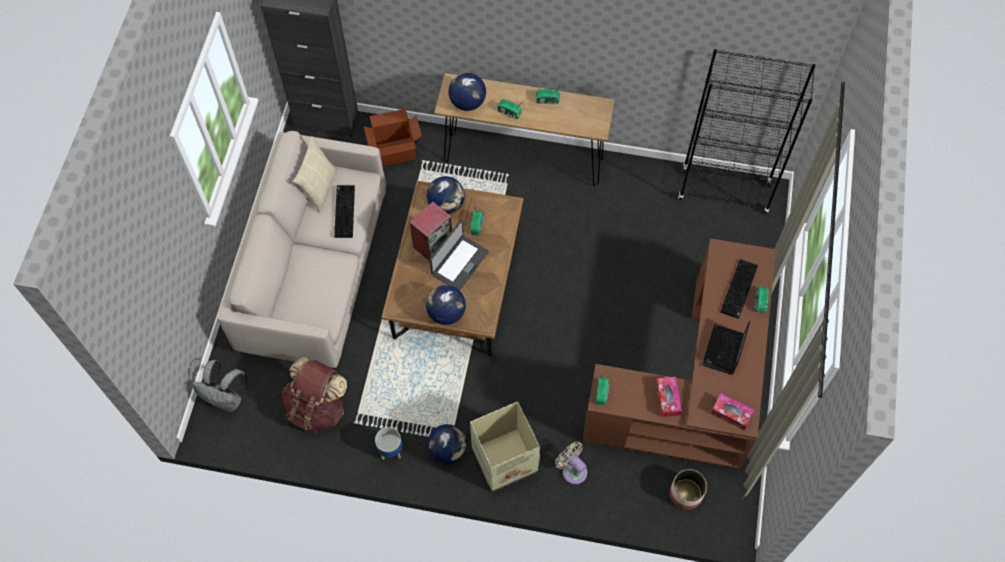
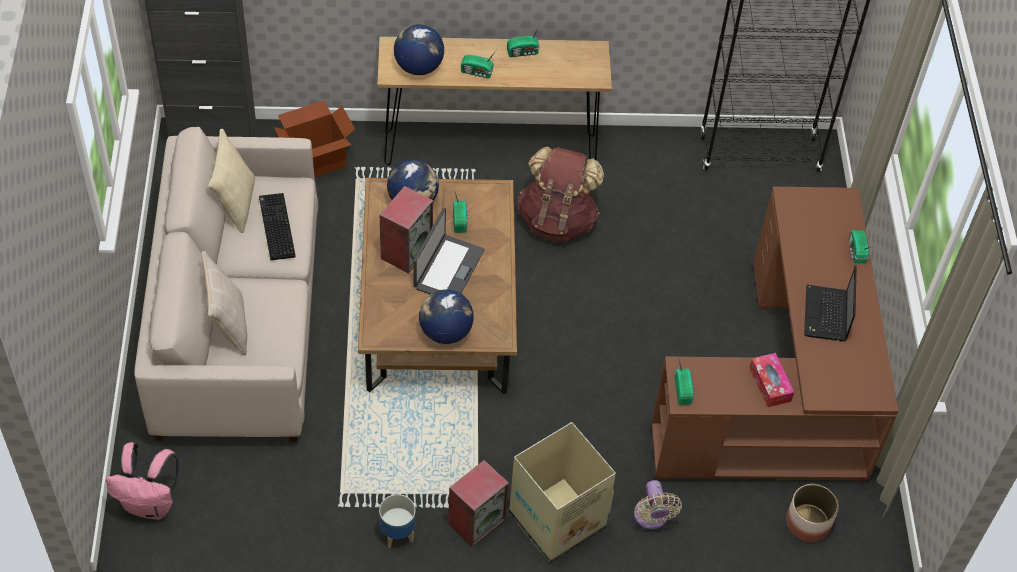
camera: 15 degrees left, 10 degrees down
(227, 399) = (151, 505): grey backpack -> pink backpack
(294, 283) = (228, 324): none -> beige pillow
(317, 407) = (282, 494): brown backpack -> brown backpack (557, 220)
(448, 450) = (477, 520): globe -> speaker
(572, 470) = (651, 518): beige fan -> beige fan turned 135 degrees counterclockwise
(731, 413) = (857, 388): tissue box -> none
(739, 290) = (827, 241): keyboard -> none

